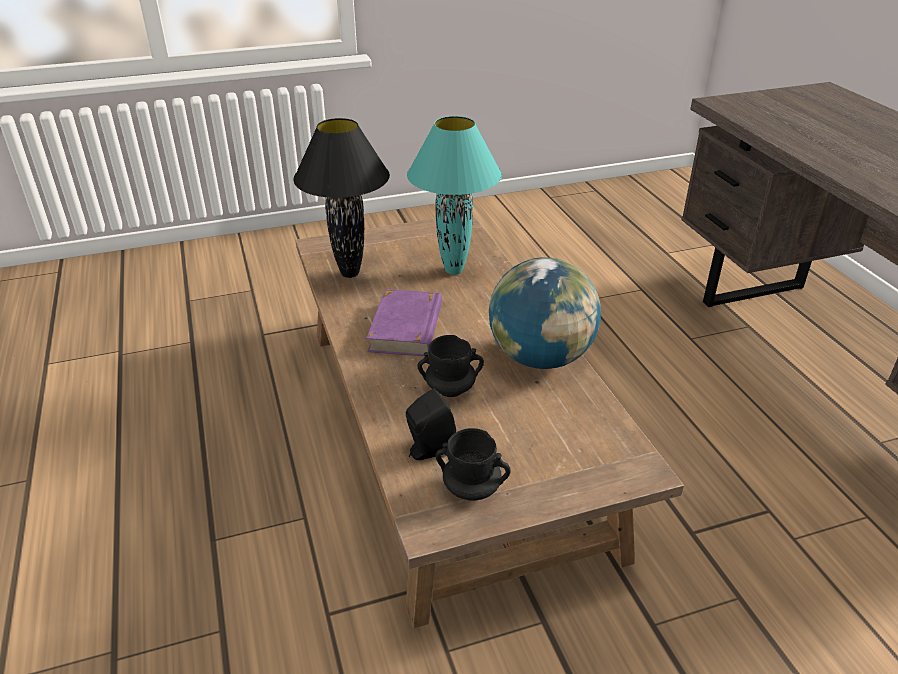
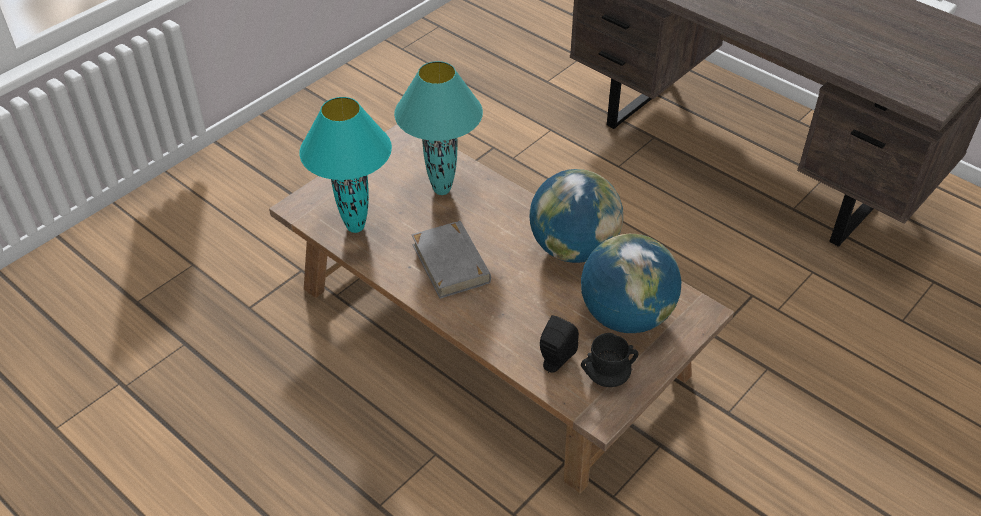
camera: 30 degrees left, 10 degrees up
(350, 273) = (355, 226): black table lamp -> turquoise table lamp
(407, 328) = (451, 263): purple book -> grey book
(450, 389) = (530, 304): black mug -> none
(545, 438) = (626, 316): none -> globe

